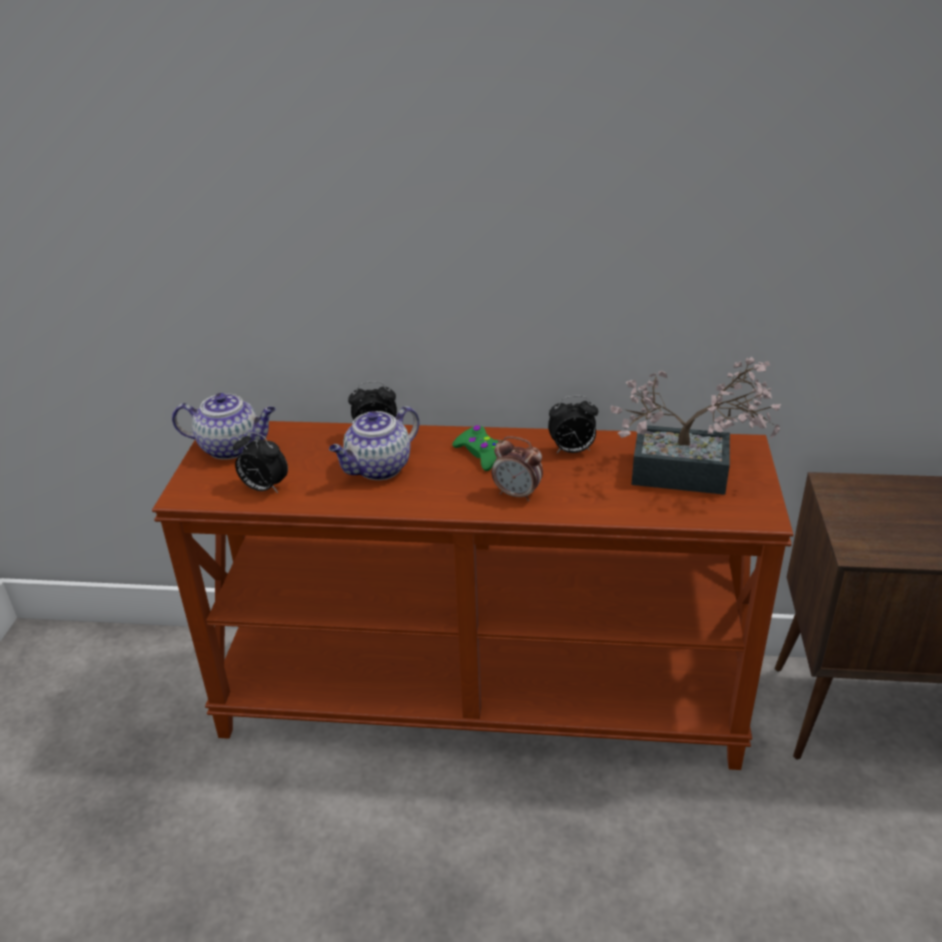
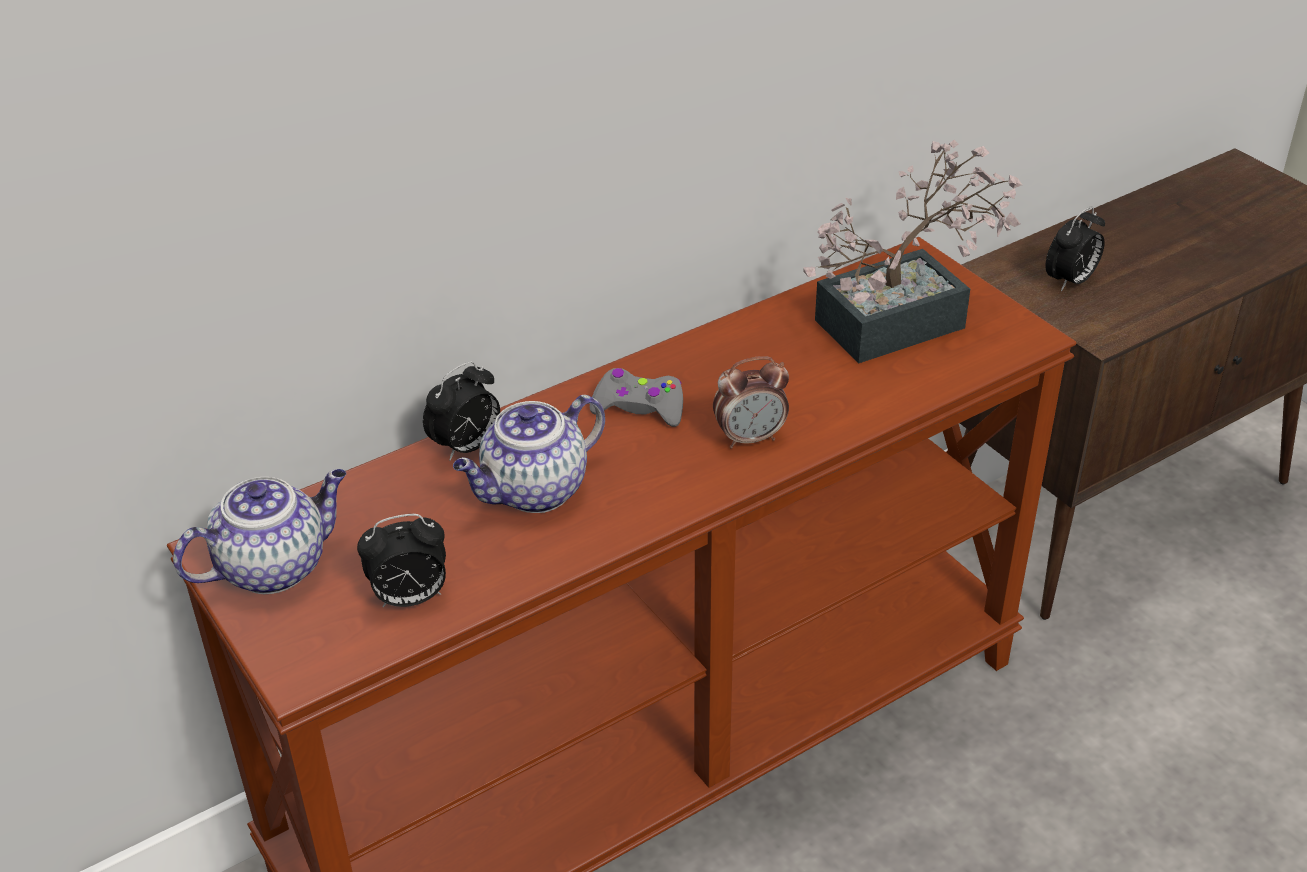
camera: 40 degrees left, 5 degrees up
(378, 469) = (534, 491): teapot -> teapot turned 45 degrees clockwise
(481, 454) = (639, 407): green game controller -> grey game controller
(572, 451) = (742, 352): alarm clock -> alarm clock (1070, 281)

